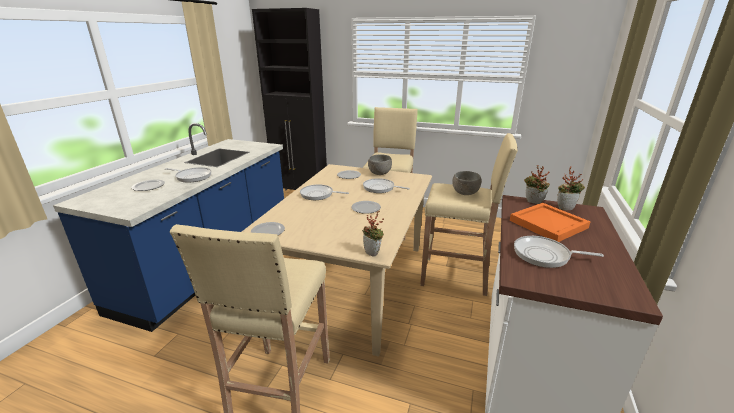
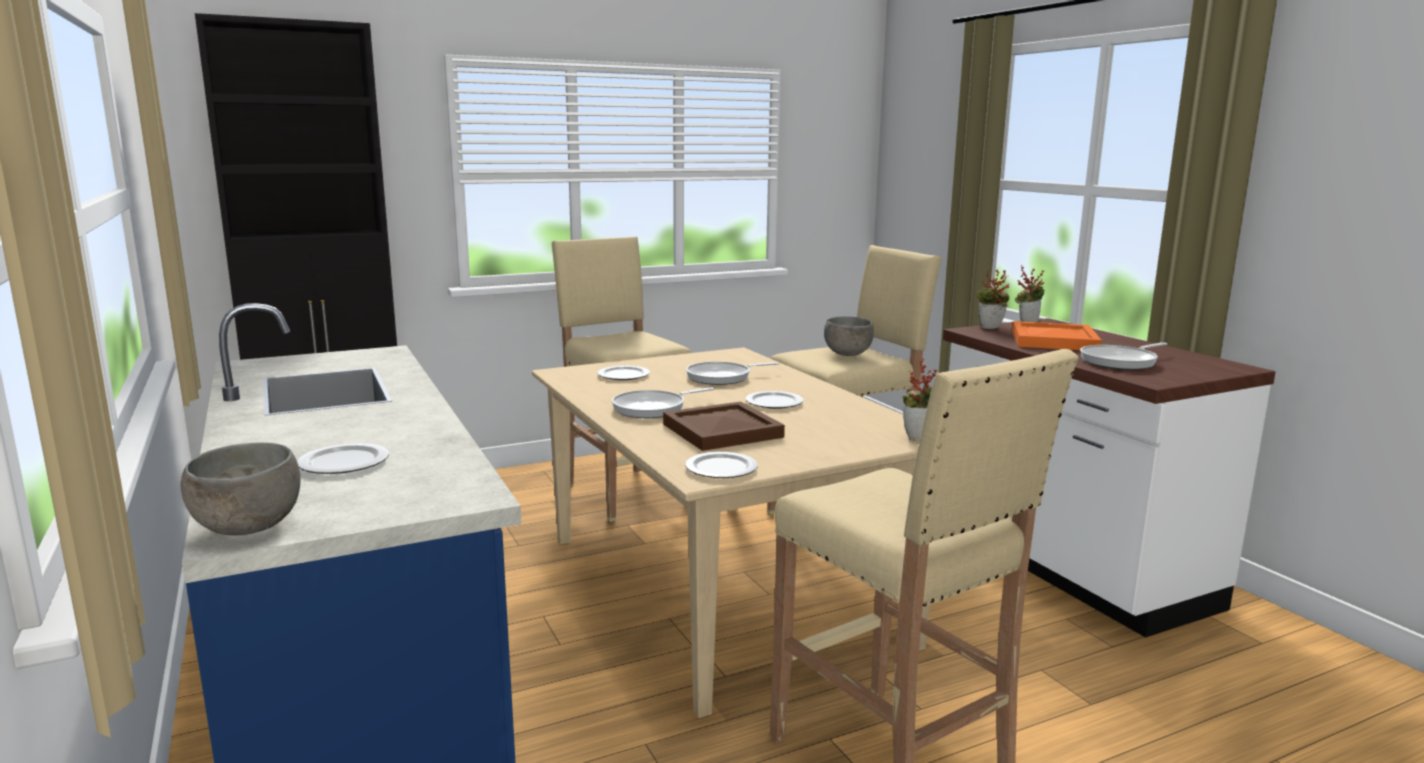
camera: 45 degrees left, 10 degrees down
(192, 177) = (394, 425): frying pan -> none
(312, 214) = (720, 430): none -> brown tray
(379, 173) = (664, 362): grey bowl -> grey bowl (246, 528)

